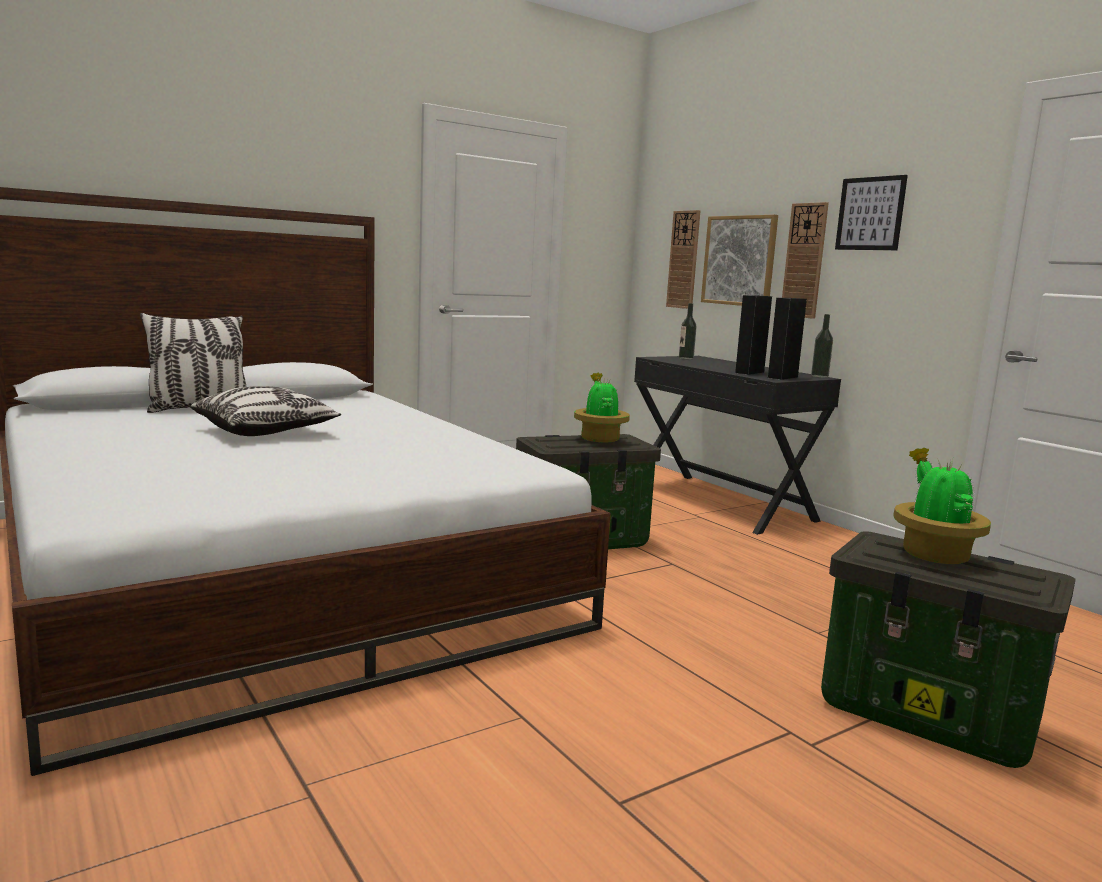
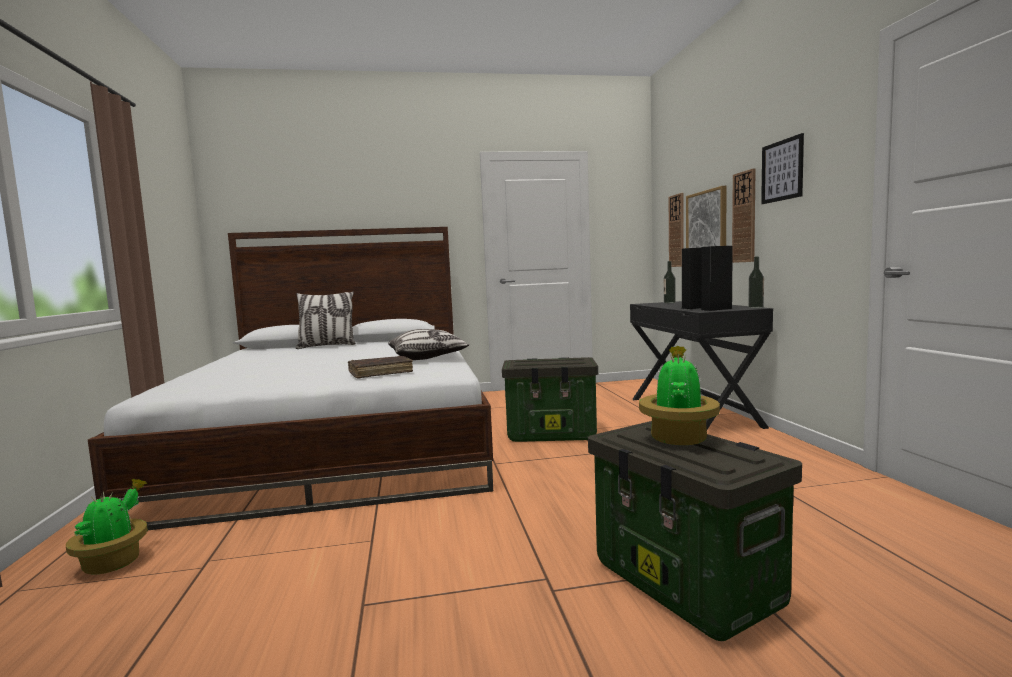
camera: 25 degrees right, 5 degrees down
(266, 431) = (332, 356): pillow -> pillow (428, 358)
(433, 467) = (380, 373): none -> brown book
(599, 439) = (558, 360): potted plant -> potted plant (114, 562)

